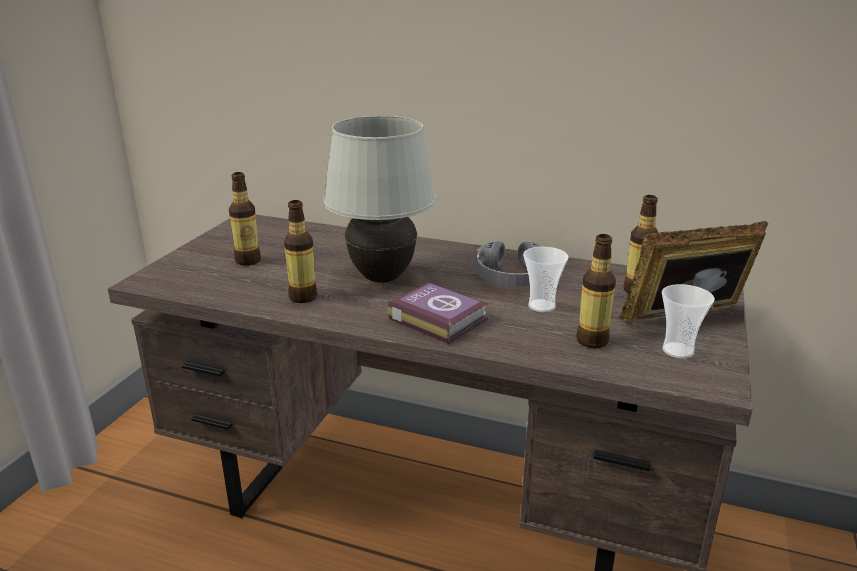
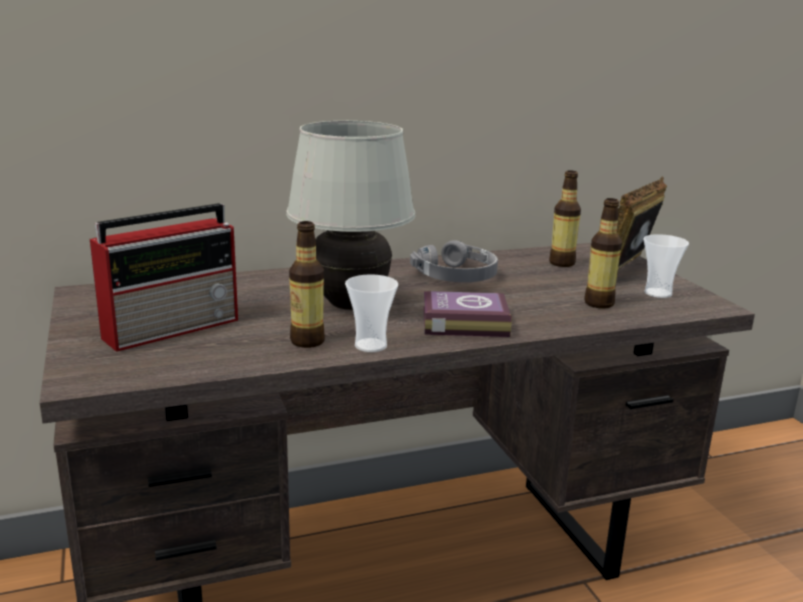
camera: 40 degrees left, 5 degrees down
(248, 261) = (174, 327): bottle -> radio
(541, 306) = (521, 291): cup -> cup (370, 345)

